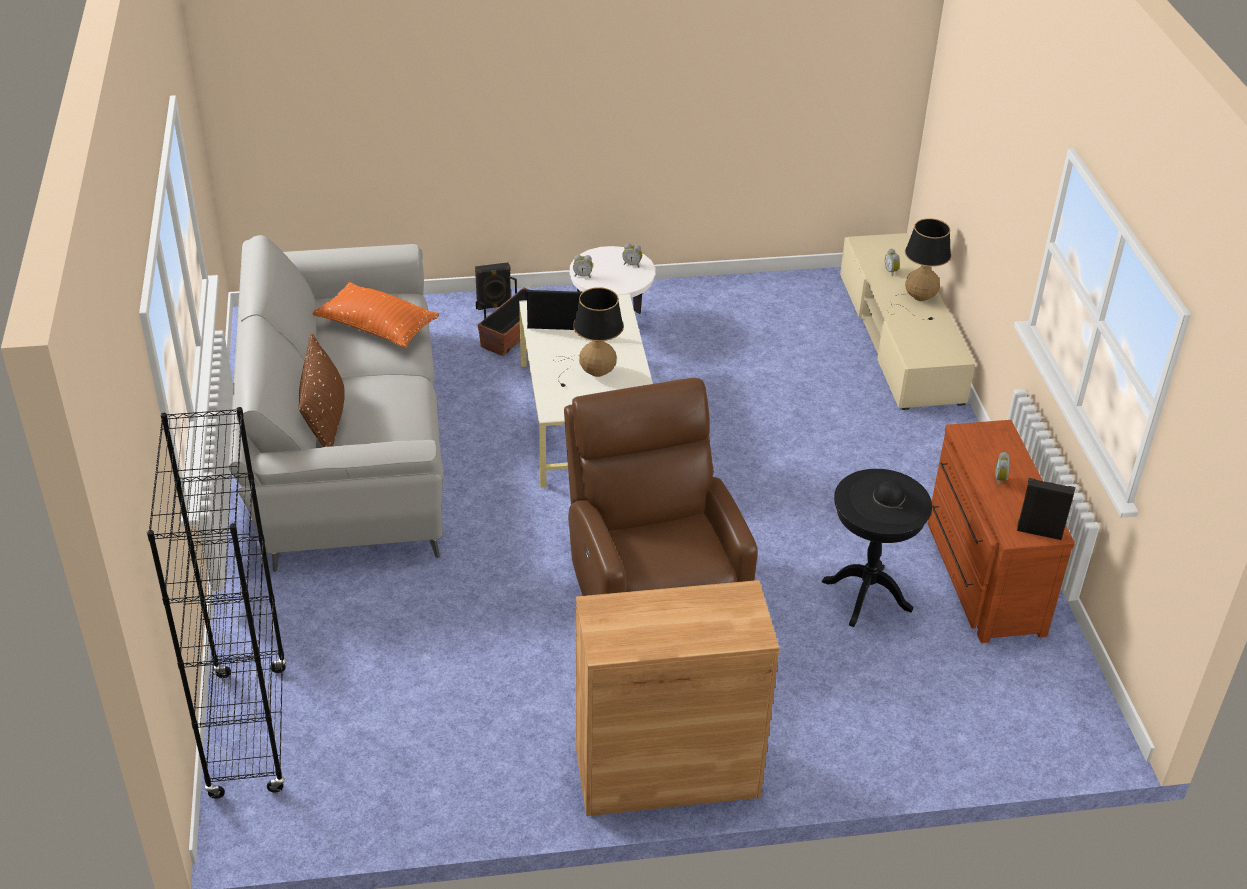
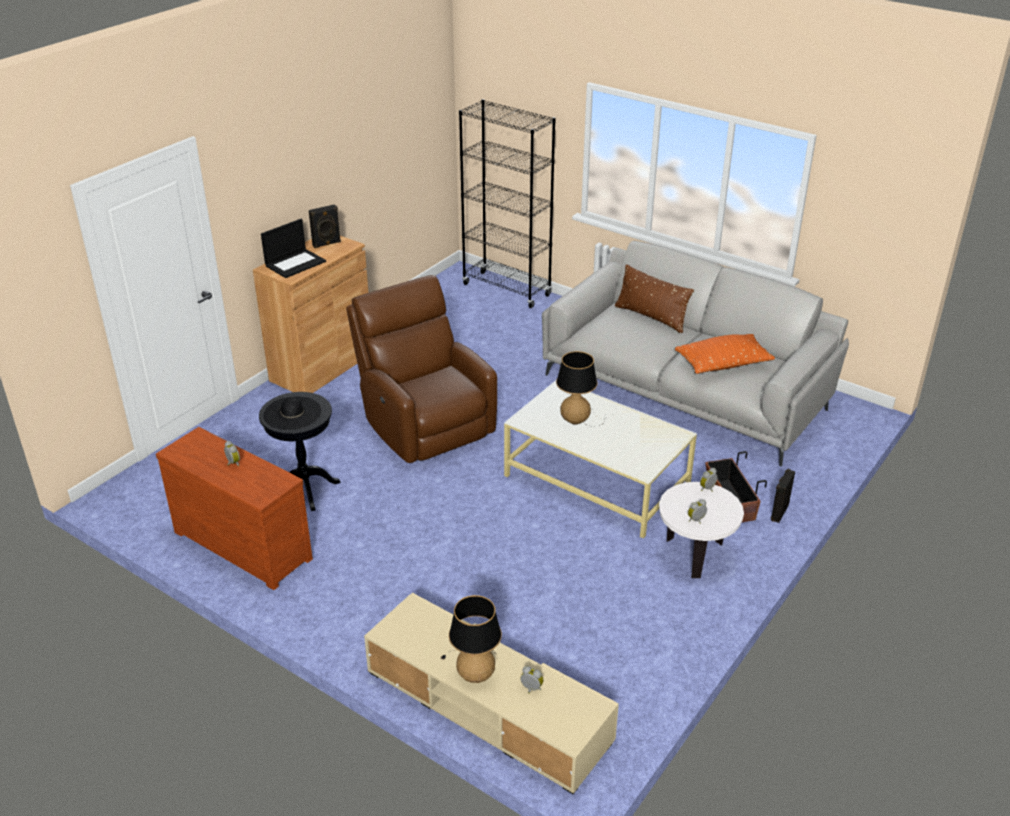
camera: 135 degrees right, 5 degrees down
(559, 317) = (655, 438): laptop -> laptop (295, 263)
(654, 586) = (426, 425): brown armchair -> brown armchair turned 150 degrees counterclockwise
(1039, 531) = (183, 447): black speaker -> black speaker (326, 244)

